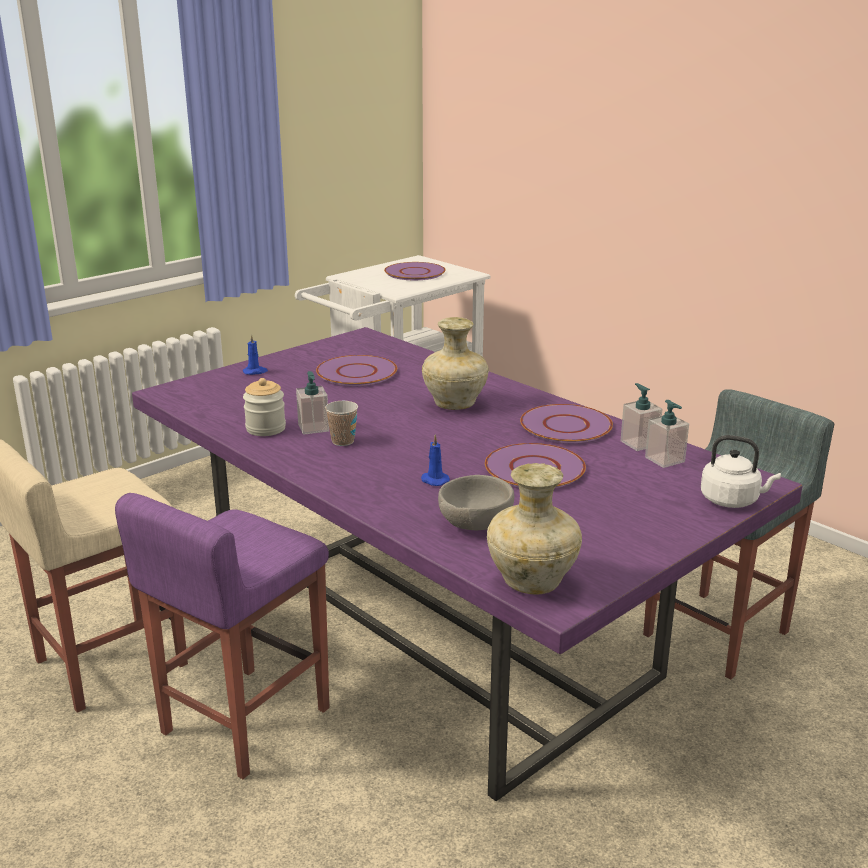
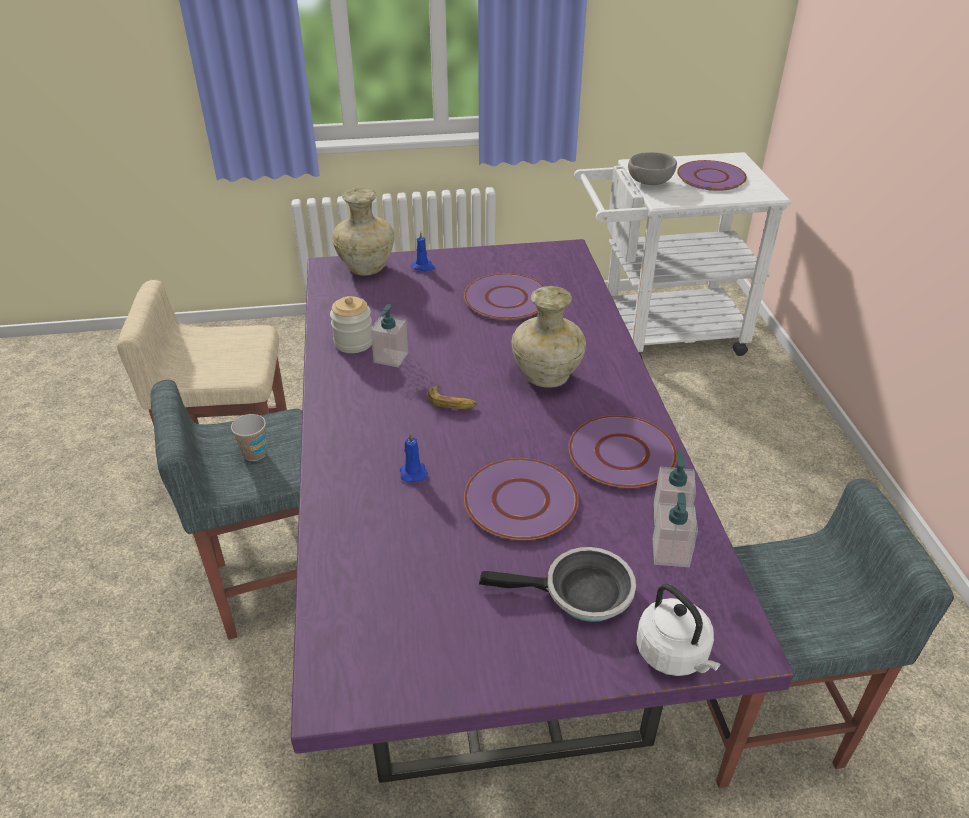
camera: 35 degrees right, 15 degrees up
(243, 721) = (275, 585): purple stool -> grey stool
(343, 441) = (395, 385): cup -> cup (255, 454)
(404, 437) = (451, 402): none -> banana
(477, 523) = (384, 549): grey bowl -> grey bowl (650, 182)
(532, 581) = (344, 653): beige vase -> beige vase (367, 267)
(640, 496) = (580, 593): none -> frying pan

